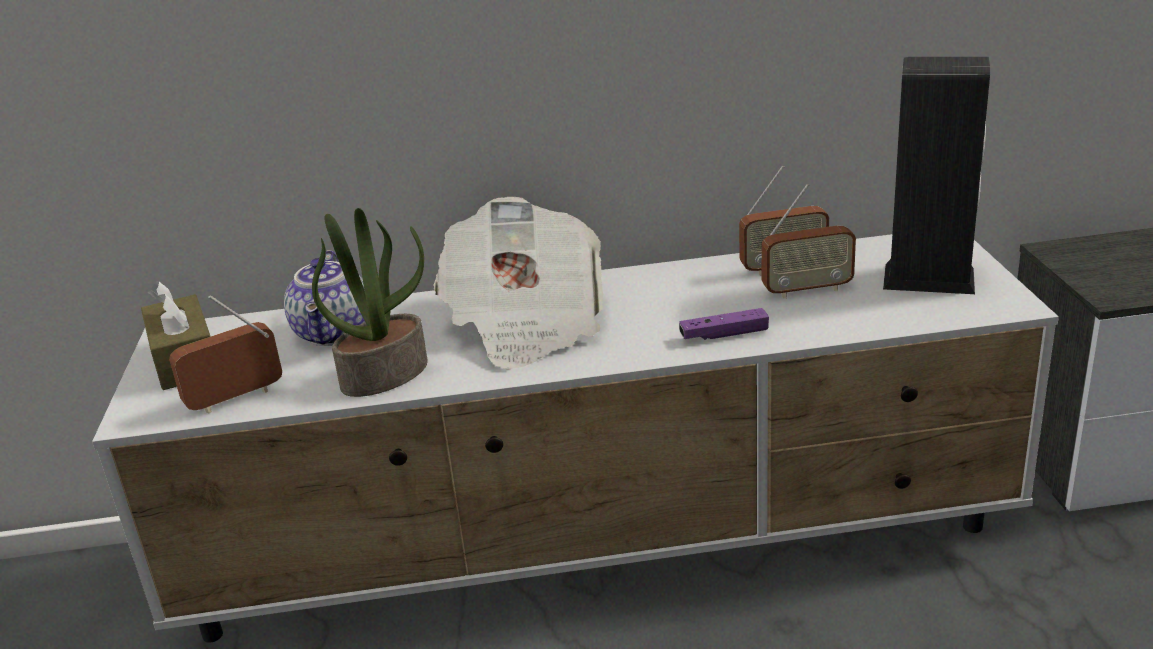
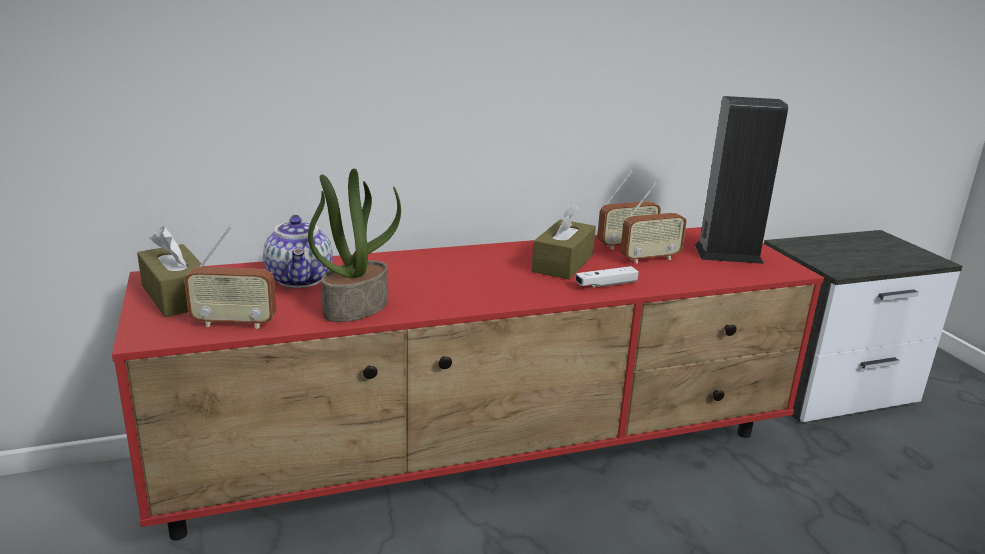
camera: 15 degrees left, 5 degrees down
(236, 399) = (234, 323): radio -> radio turned 135 degrees counterclockwise
(525, 324) = (453, 275): newspaper -> none
(600, 550) = (487, 457): white tv stand -> red tv stand
(680, 301) = (563, 263): none -> brown tissue box
(724, 334) = (606, 284): purple game controller -> white game controller

